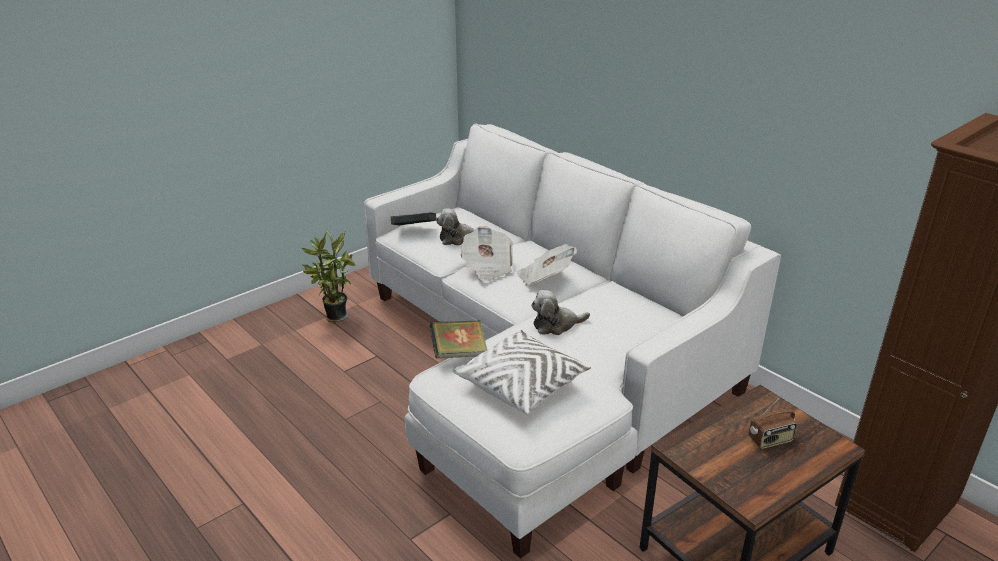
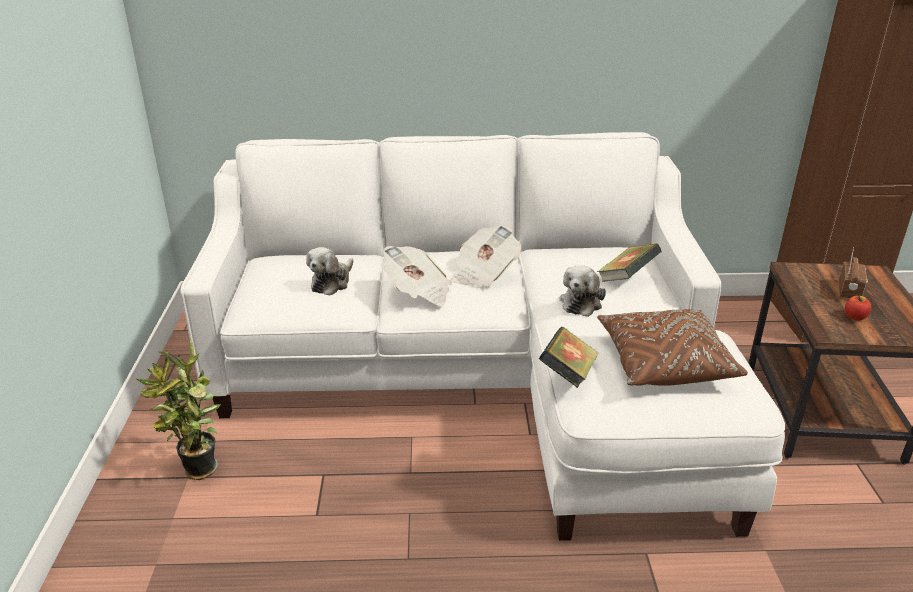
camera: 50 degrees left, 0 degrees up
(414, 230) = (270, 298): book -> book (627, 278)
(521, 384) = (664, 363): white pillow -> brown pillow
(725, 454) = (855, 317): none -> apple

